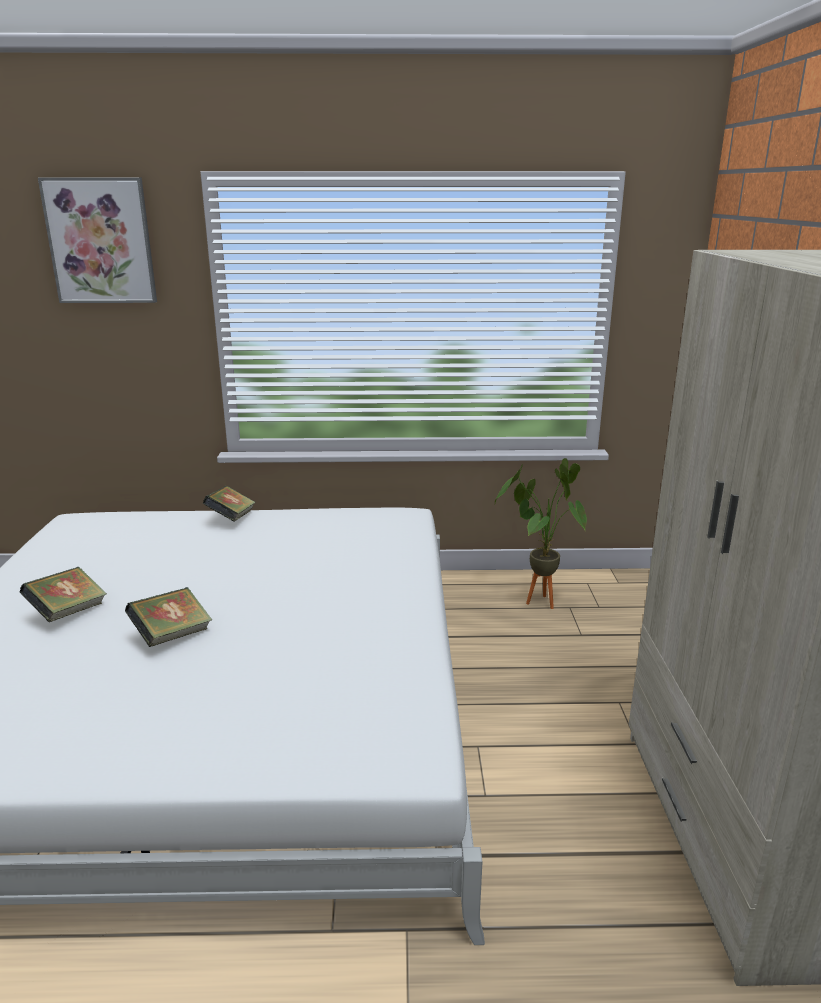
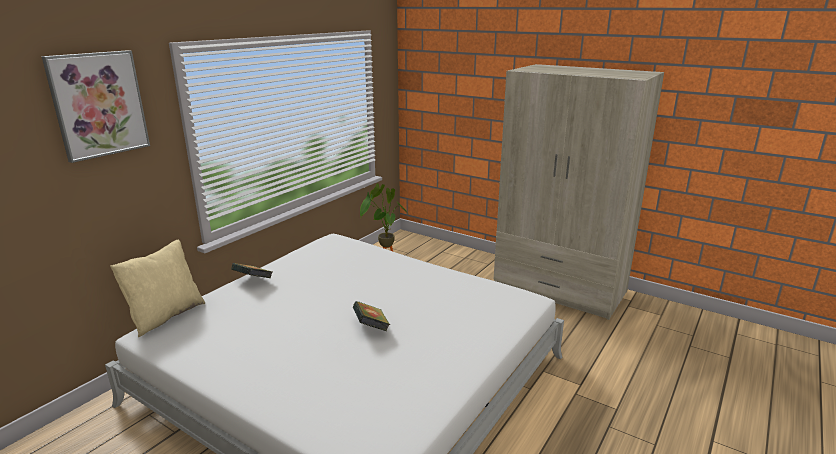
camera: 55 degrees left, 0 degrees up
(68, 612) = (297, 355): book -> none
(116, 512) = (165, 316): none -> beige pillow

